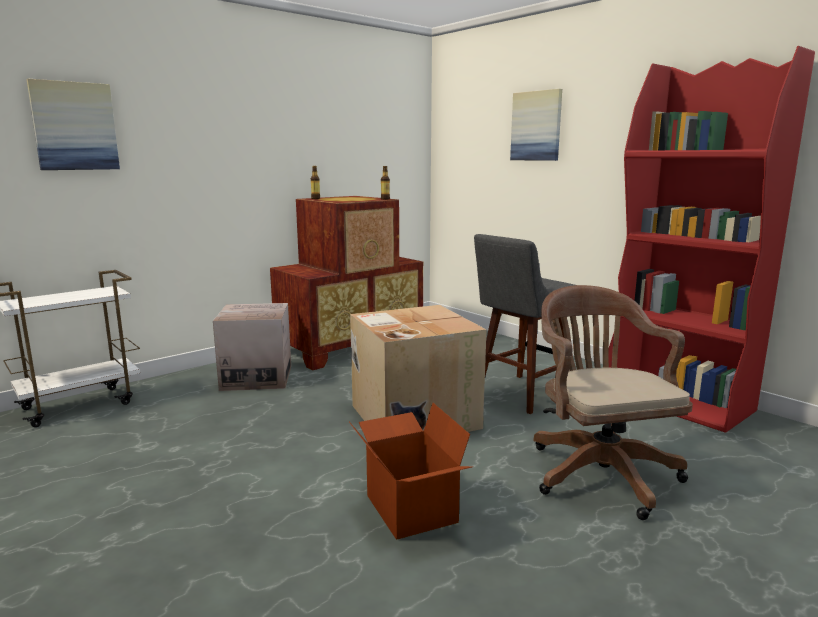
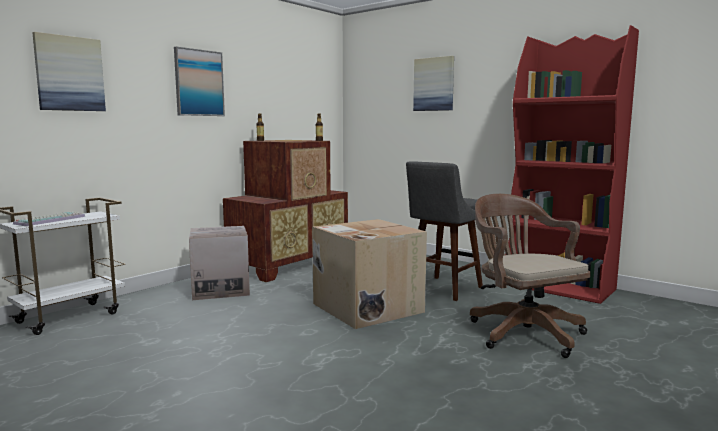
camera: 10 degrees left, 5 degrees down
(52, 298) = (50, 220): none -> keyboard
(238, 130) = (199, 83): none -> picture
(409, 509) = (394, 365): cardboard box -> none

